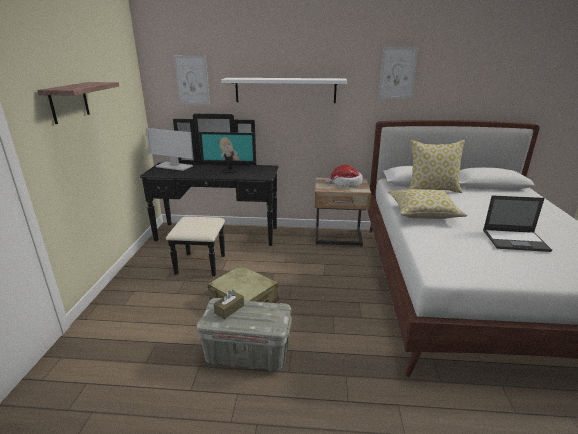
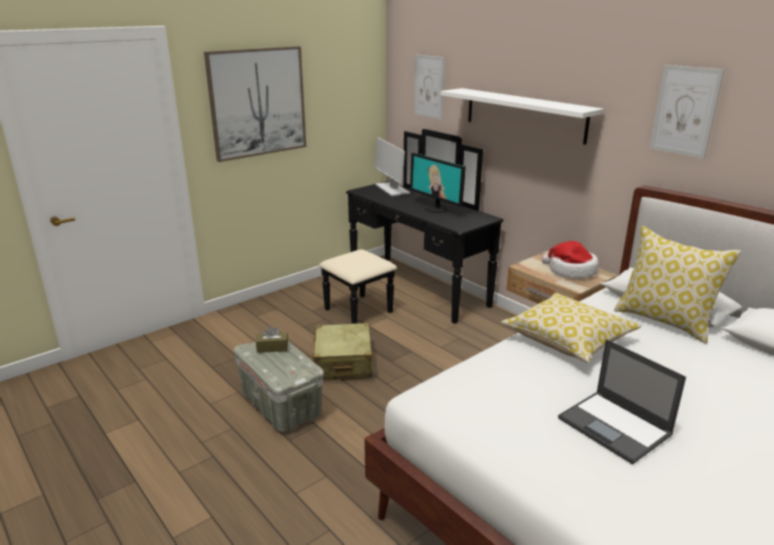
camera: 45 degrees right, 0 degrees up
(69, 102) = (258, 102): shelf -> picture

